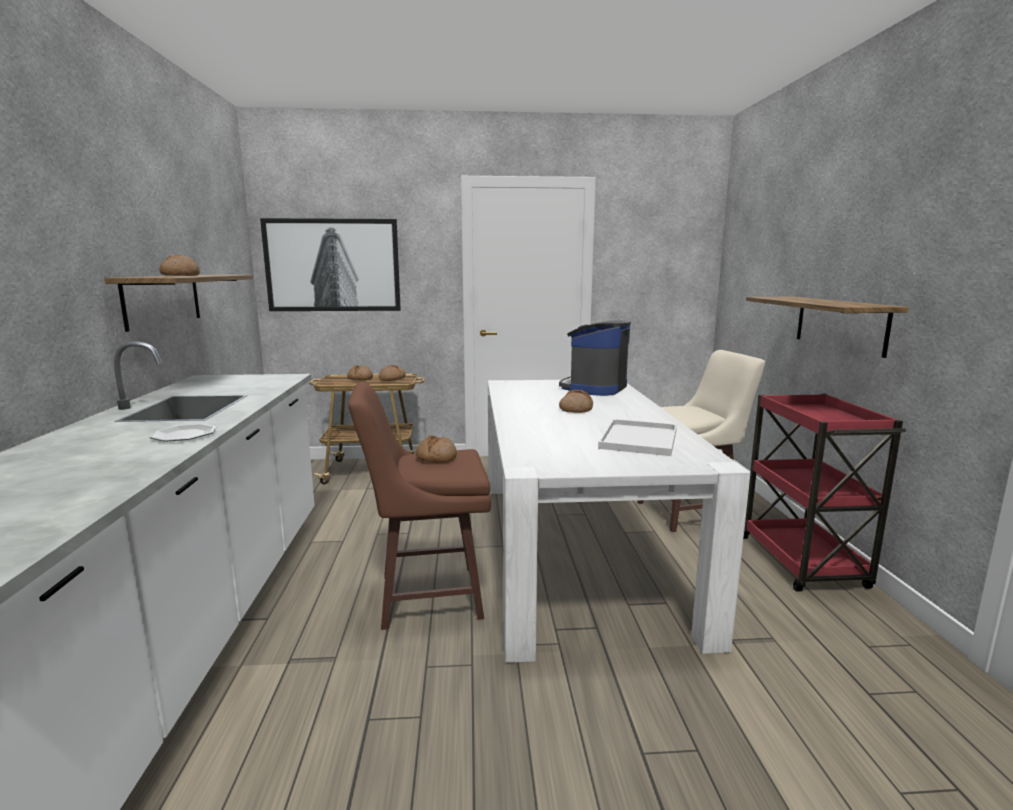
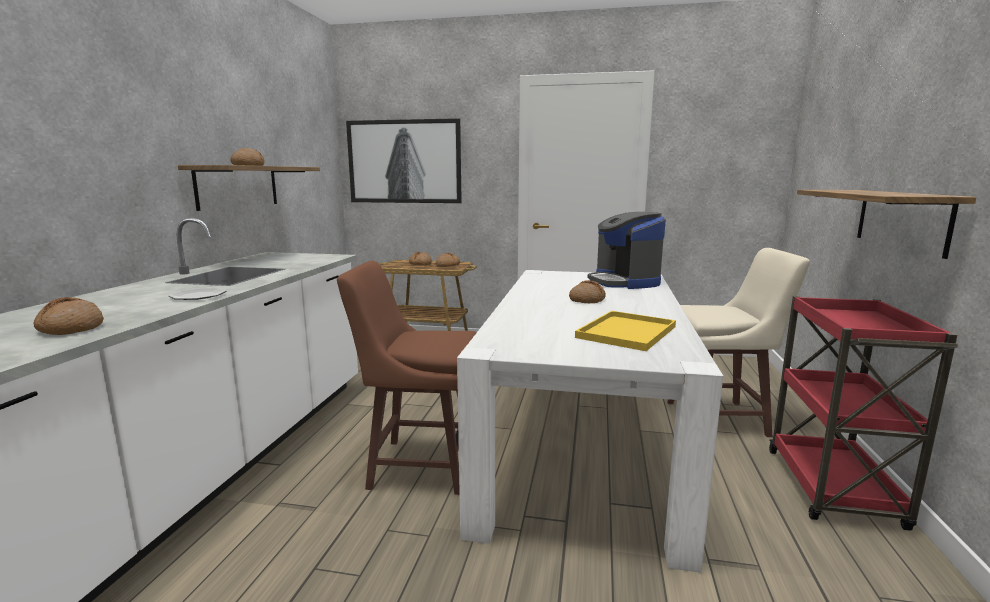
camera: 15 degrees right, 0 degrees up
(436, 458) = (430, 335): bread -> bread (71, 328)
(594, 388) = (624, 282): coffee machine -> coffee machine turned 60 degrees counterclockwise
(640, 439) = (627, 333): white tray -> yellow tray

